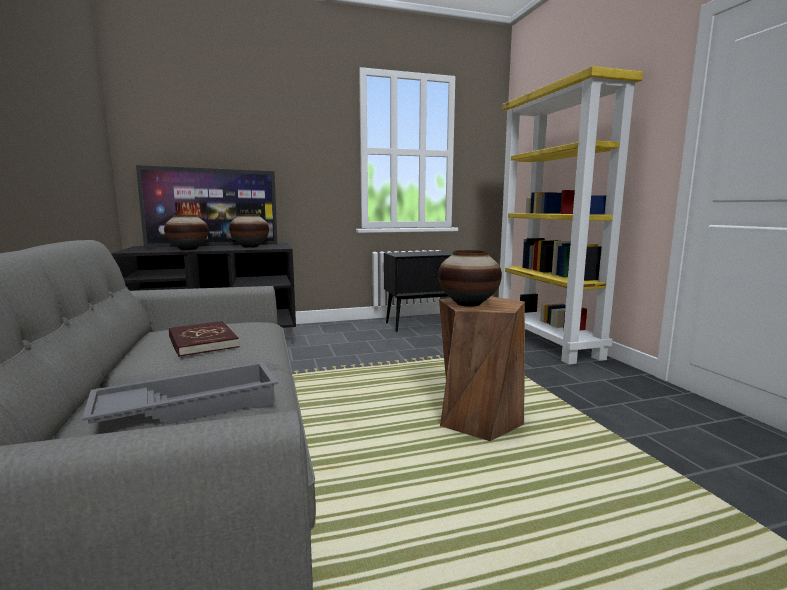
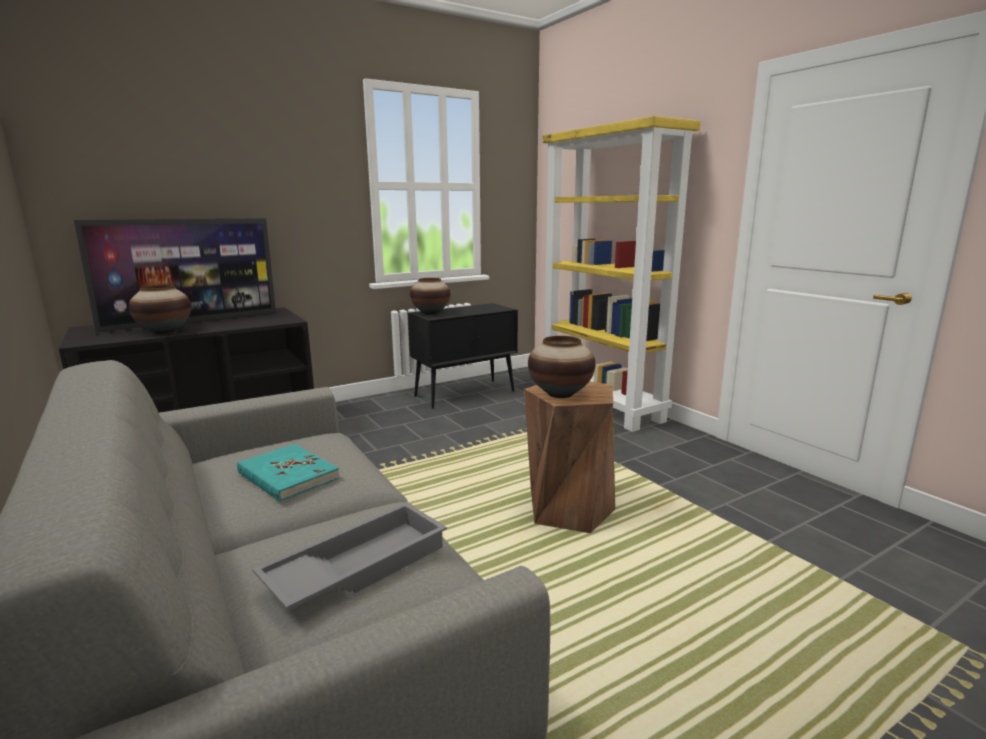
camera: 15 degrees left, 5 degrees up
(202, 342) = (287, 476): red book -> turquoise book
(250, 247) = (246, 321): vase -> vase (430, 313)

